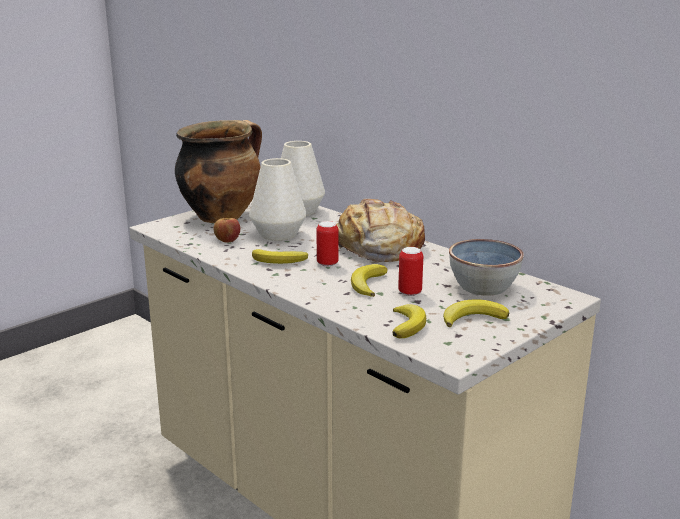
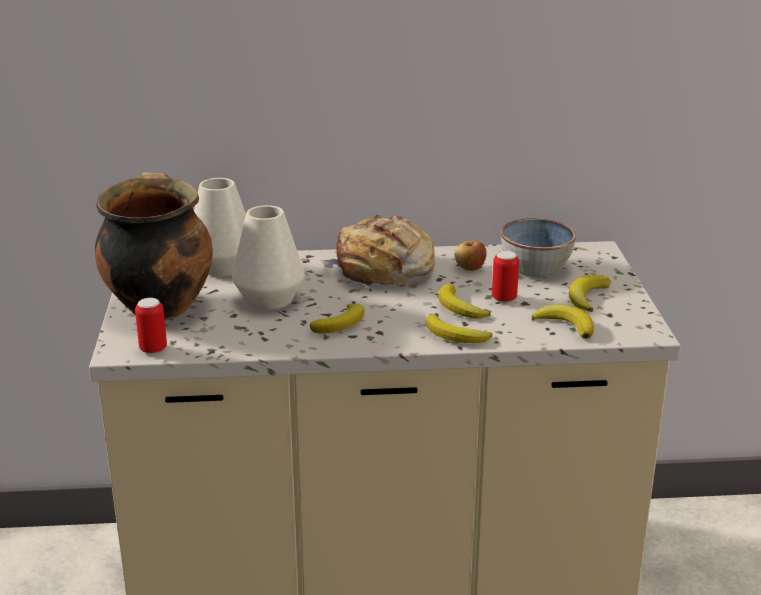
camera: 50 degrees left, 5 degrees up
(227, 240) = (239, 329): apple -> apple (470, 268)
(322, 296) = (456, 336): none -> banana
(327, 263) = (385, 306): can -> can (153, 349)

